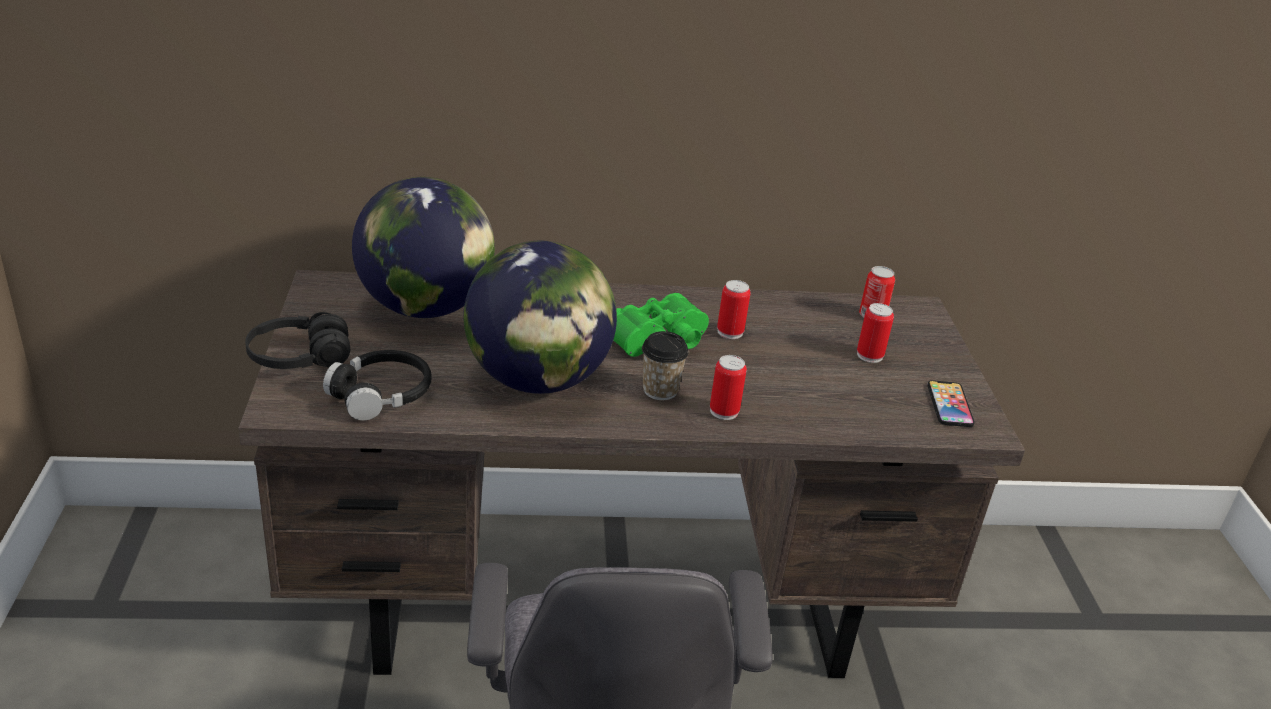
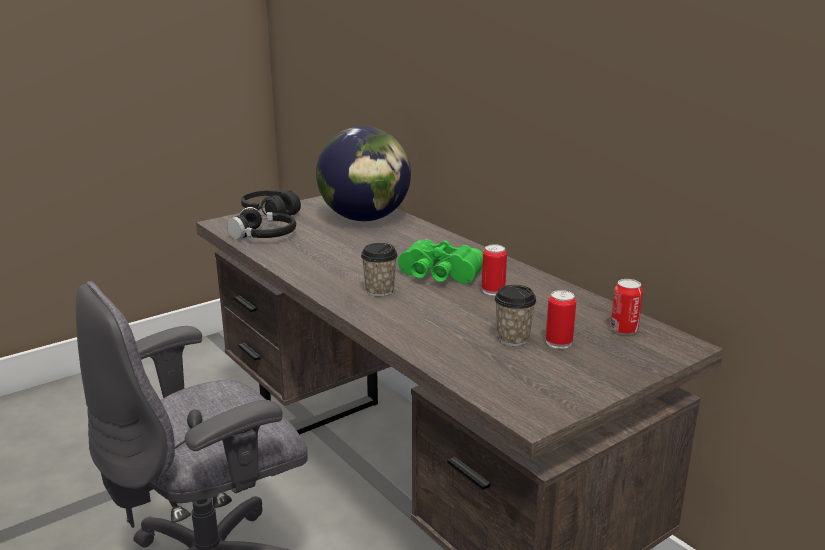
camera: 60 degrees right, 10 degrees down
(538, 380) = (335, 260): globe -> none
(724, 411) = (386, 314): can -> none
(843, 372) = (513, 339): none -> cup
(949, 405) = (543, 391): phone -> none

